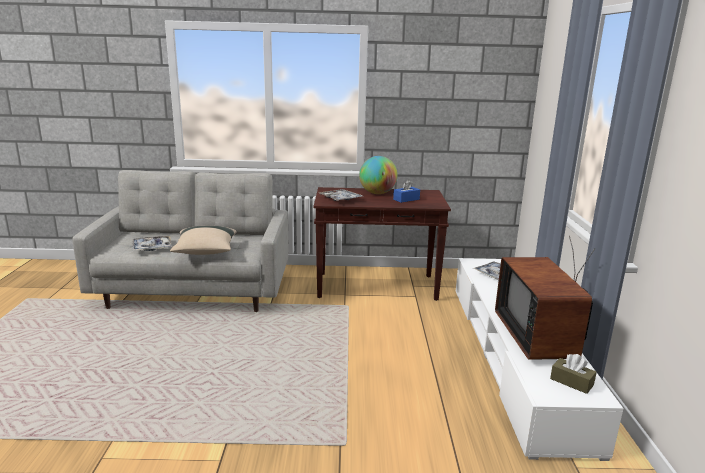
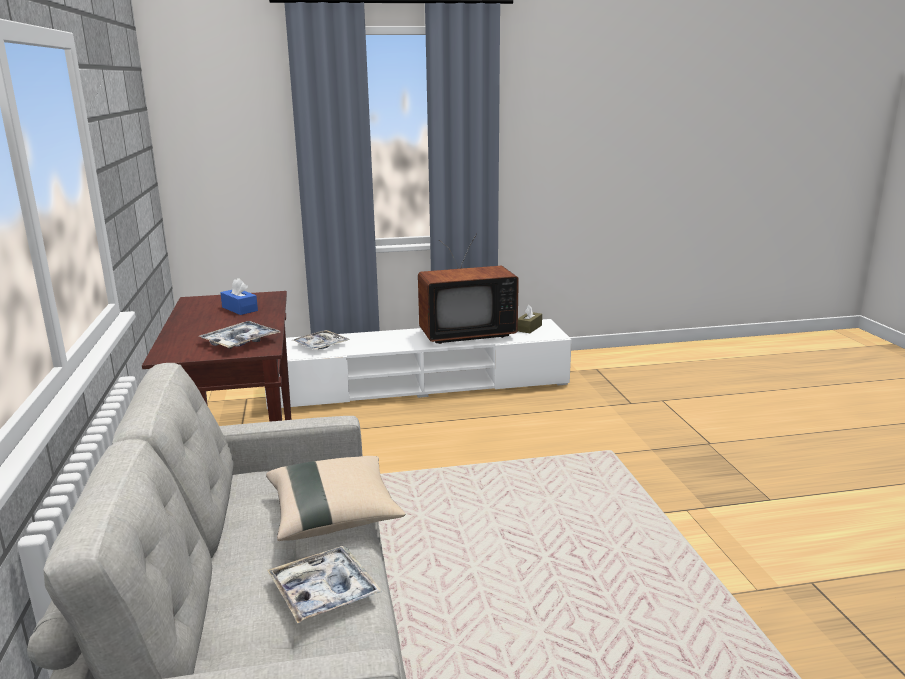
camera: 100 degrees left, 0 degrees up
(377, 193) = (201, 324): globe -> none

